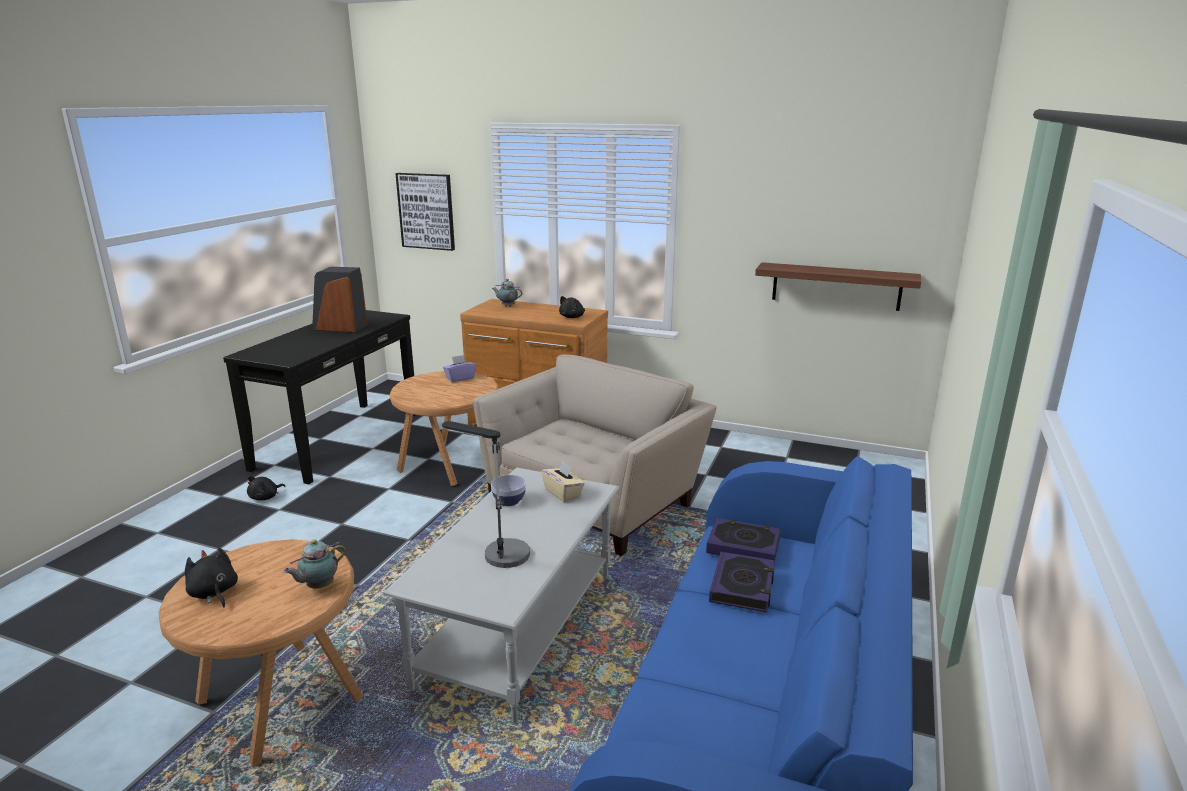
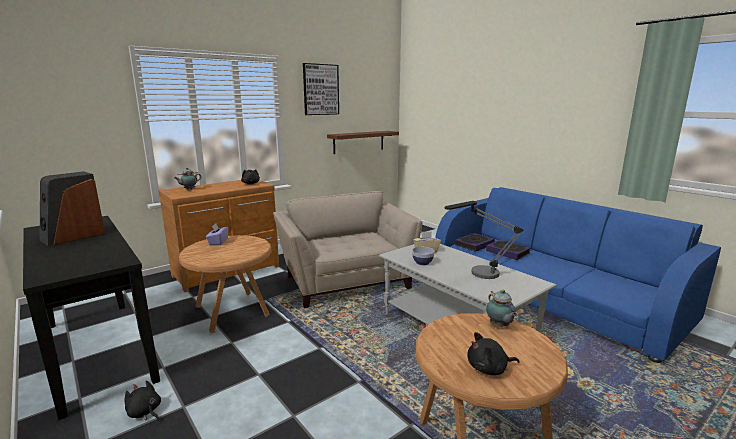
camera: 60 degrees left, 5 degrees down
(265, 497) = (145, 412): black plush toy -> black plush toy turned 150 degrees clockwise
(426, 211) = (61, 126): picture -> picture (320, 89)

